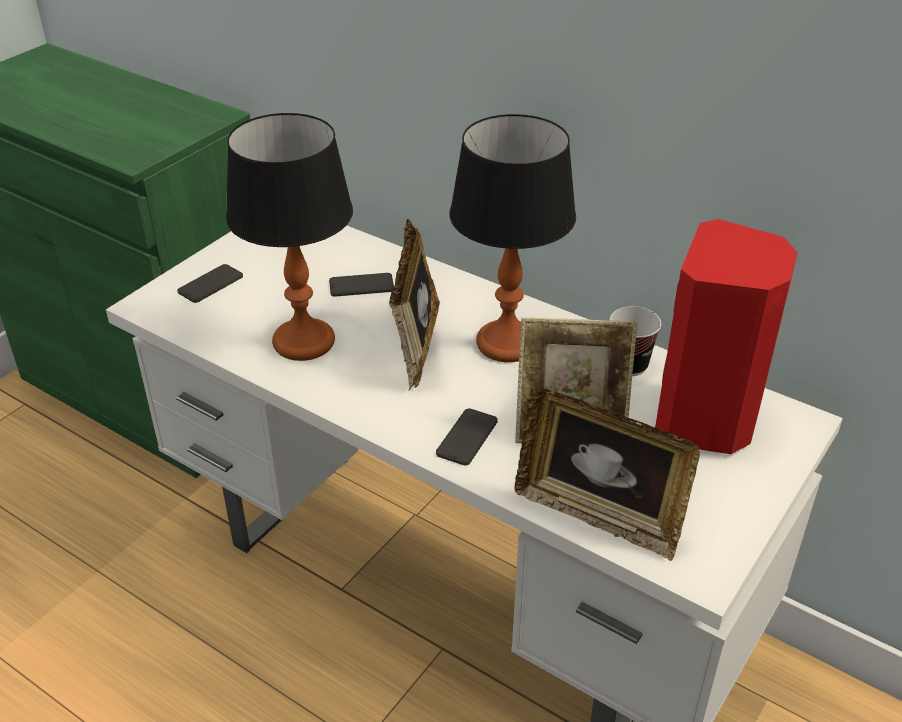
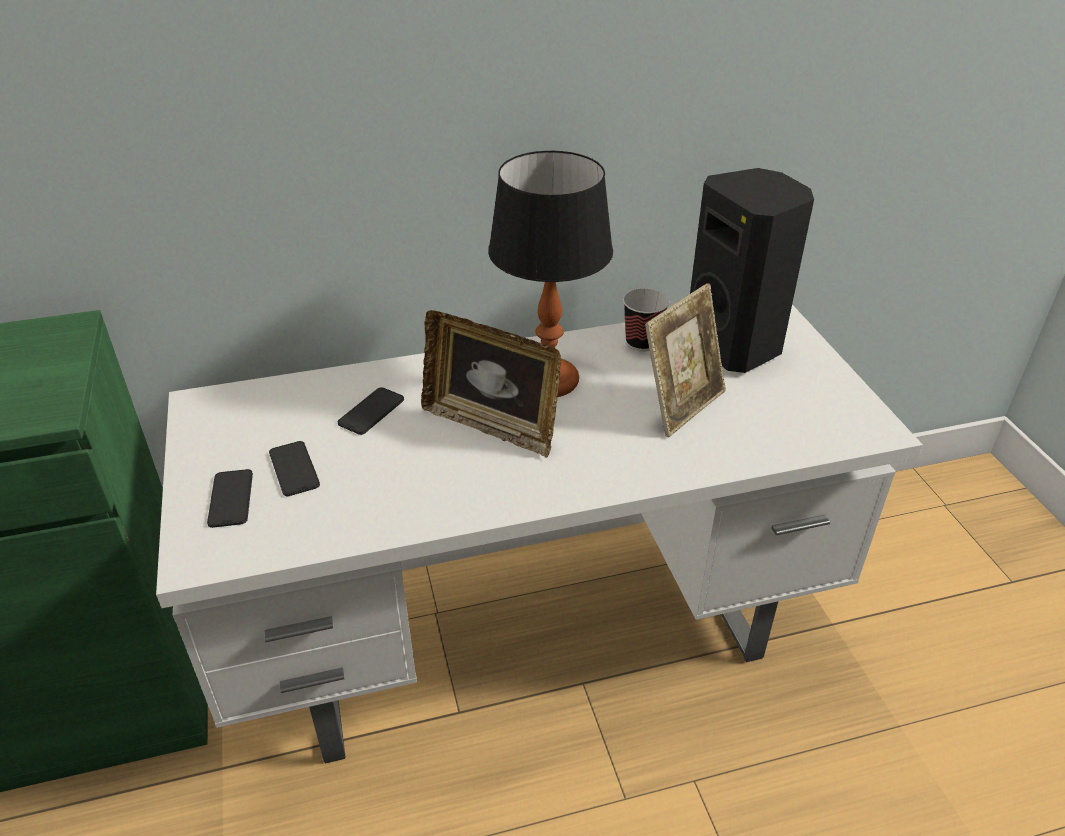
camera: 50 degrees left, 0 degrees up
(305, 341) = (403, 482): table lamp -> none
(467, 437) = (635, 457): phone -> phone (294, 469)
(598, 515) = (783, 442): picture frame -> none
(707, 421) = (736, 345): red speaker -> black speaker

